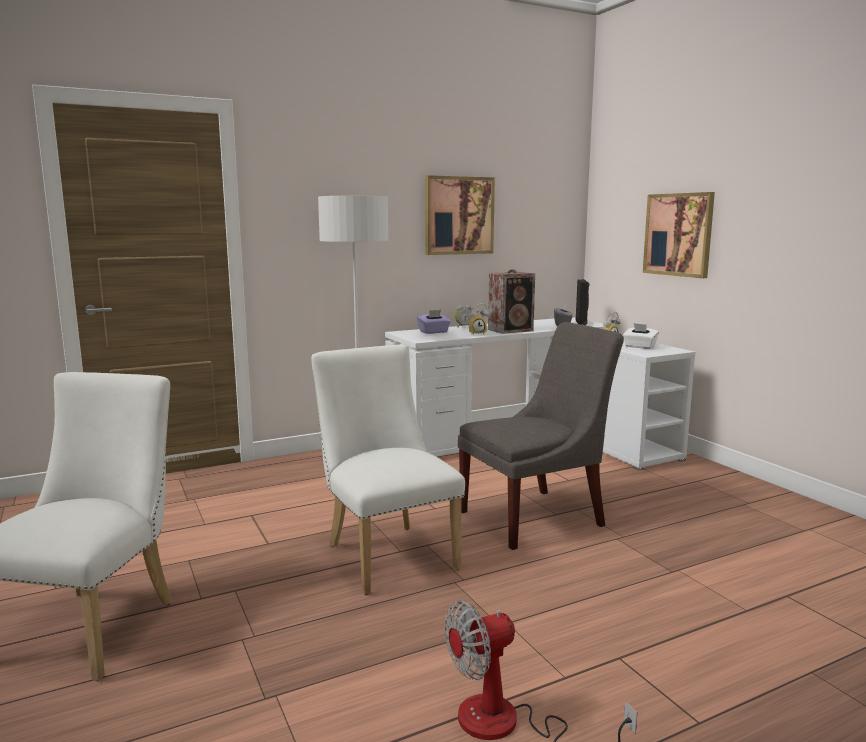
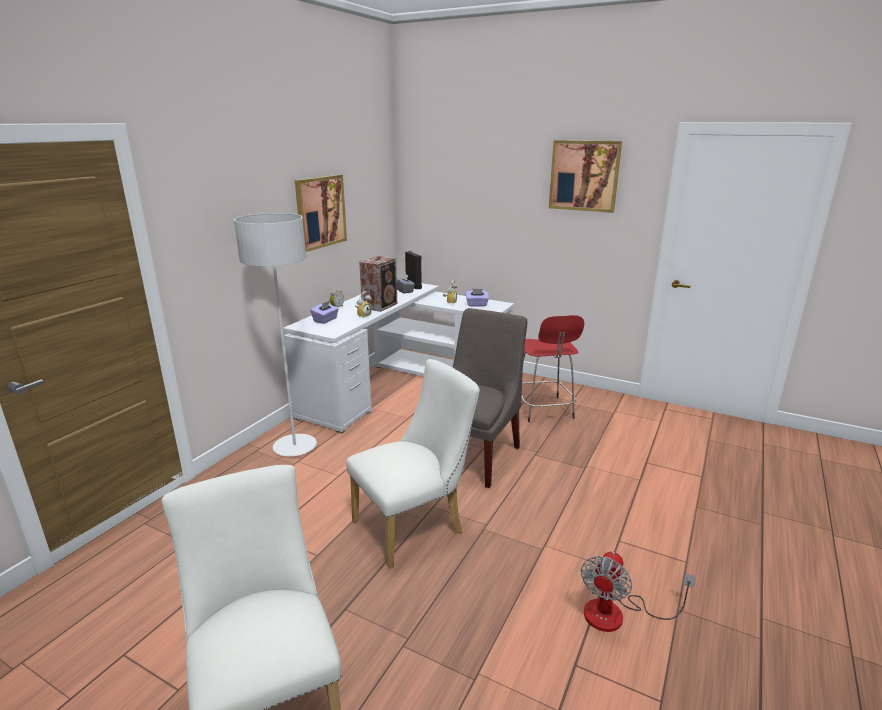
camera: 35 degrees left, 10 degrees up
(386, 553) = (415, 525): white chair -> white chair turned 120 degrees clockwise
(639, 347) = (477, 305): white tissue box -> purple tissue box
(678, 234) = (487, 216): picture -> picture (584, 176)
(691, 501) = (544, 410): none -> red stool

